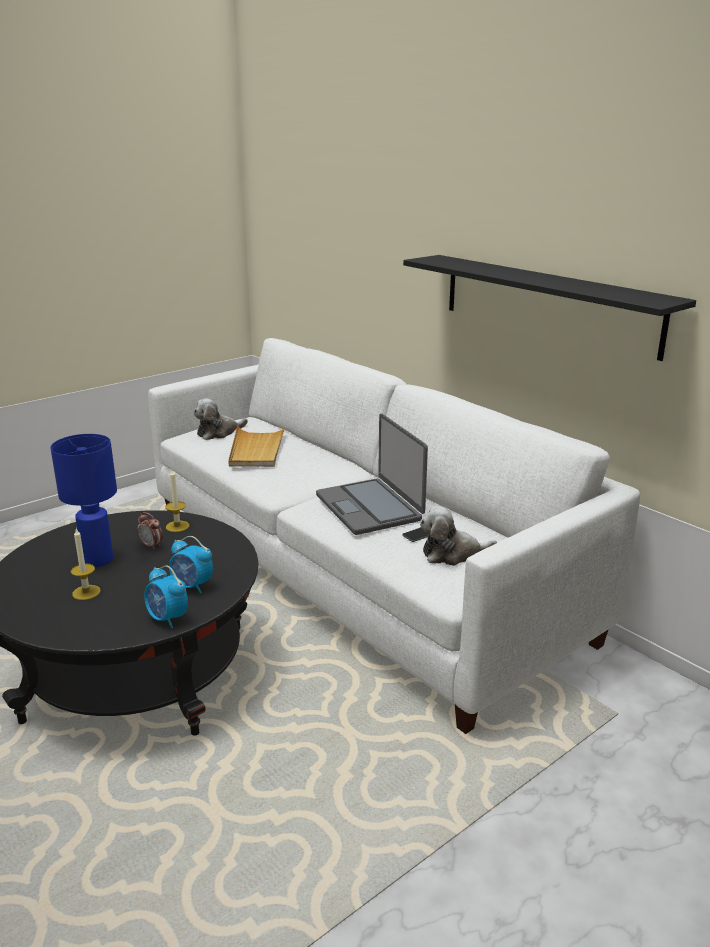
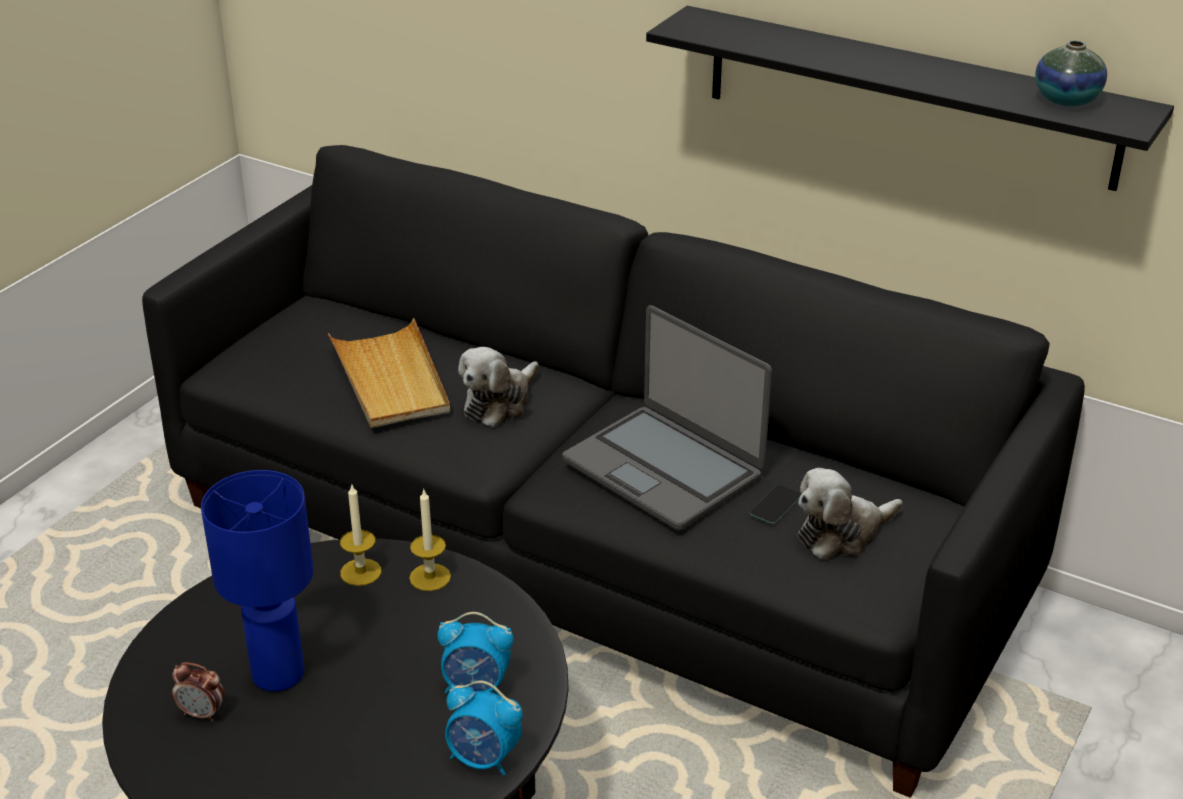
camera: 20 degrees left, 10 degrees up
(86, 592) = (311, 744): candle -> candle (430, 577)
(151, 545) = (347, 622): alarm clock -> alarm clock (202, 714)
(218, 432) = (287, 349): plush toy -> plush toy (499, 403)
(356, 571) = (593, 550): white sofa -> black sofa
(624, 293) = (1066, 100): none -> vase

